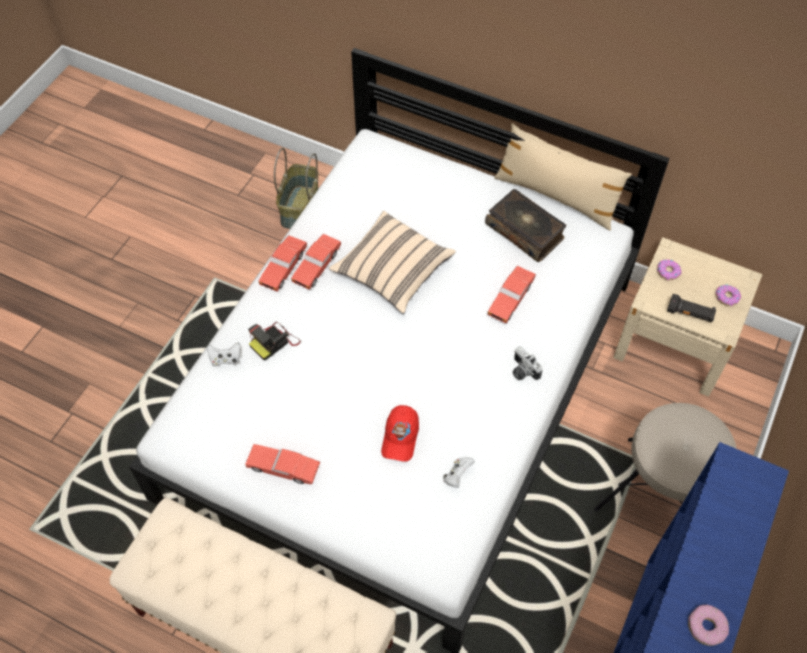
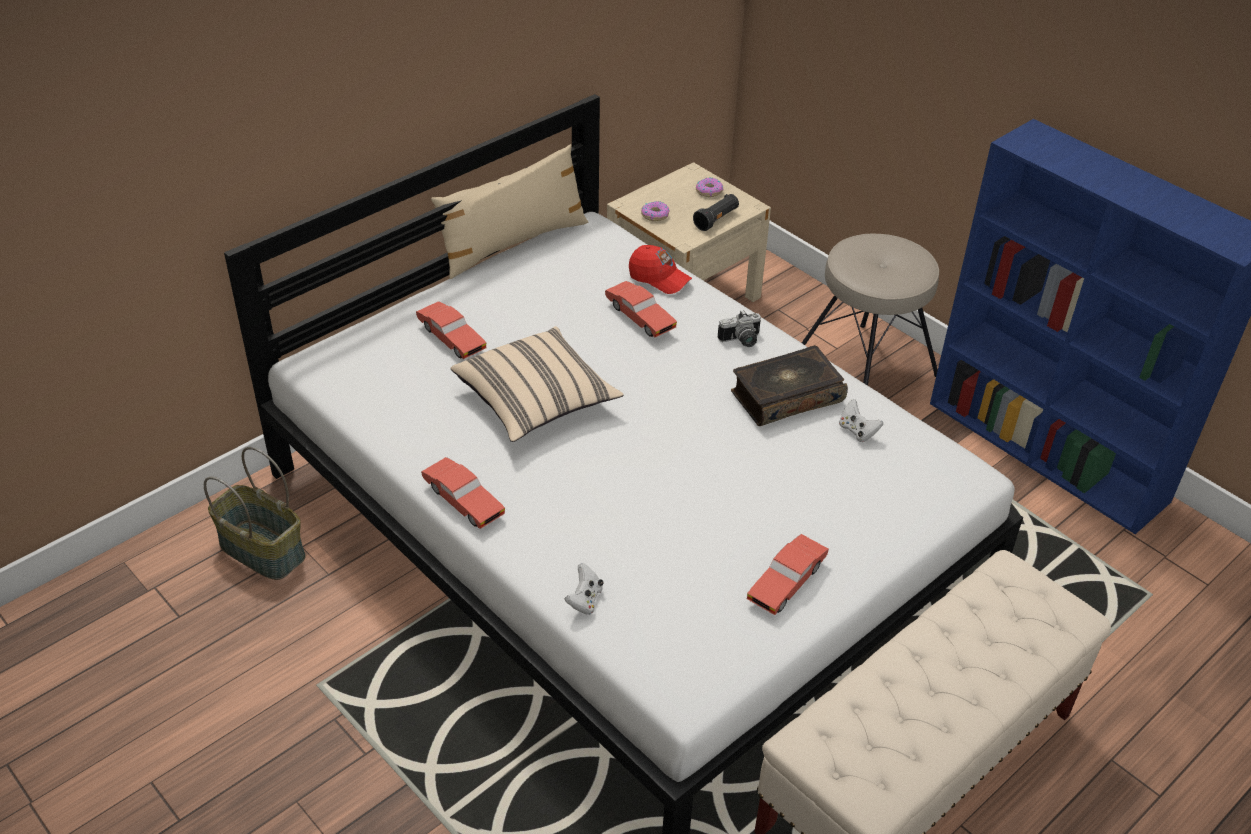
camera: 70 degrees left, 15 degrees down
(274, 342) = (584, 541): camera -> none
(317, 266) = (482, 467): red toy car -> red toy car (451, 338)
(400, 437) = (786, 463): red cap -> red cap (659, 278)
(525, 231) = (550, 278): book -> book (786, 396)
(706, 627) = (1184, 206): donut -> none

